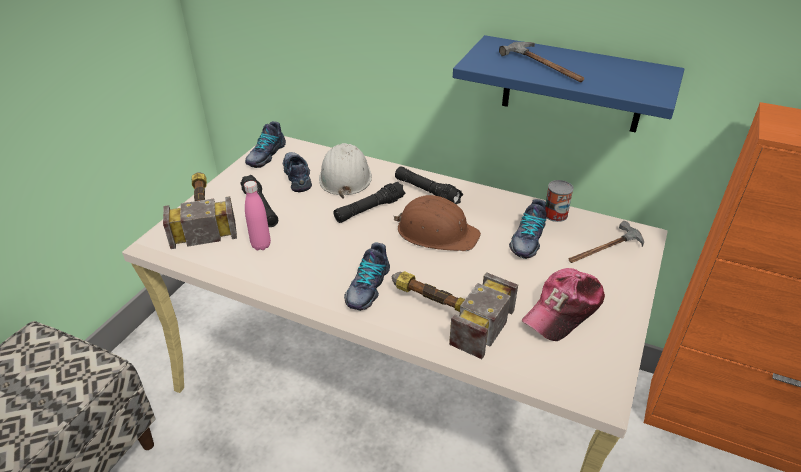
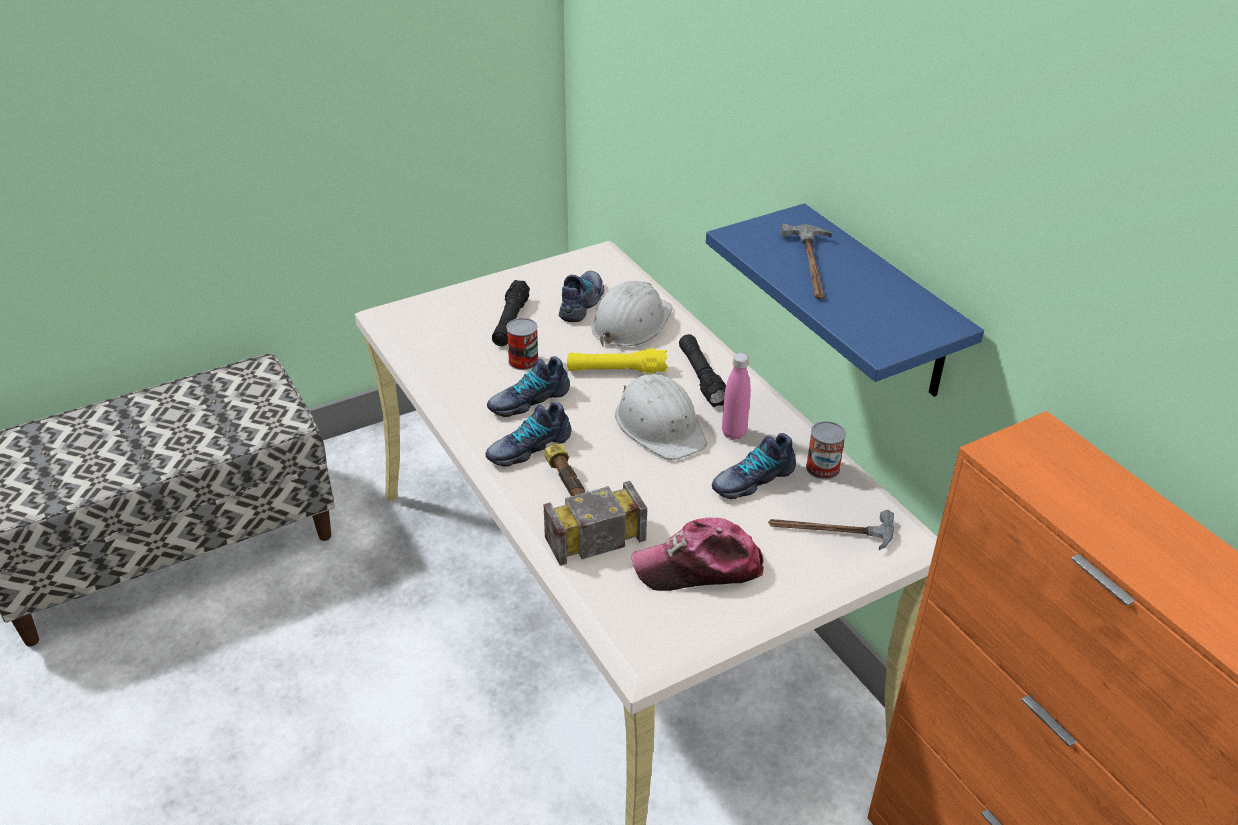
camera: 35 degrees right, 0 degrees up
(202, 213) = (452, 304): hammer -> none
(261, 245) = (473, 360): pink bottle -> pink bottle (733, 433)
(265, 155) = (573, 265): shoe -> shoe (528, 400)
(299, 230) = (523, 361): none -> can
(369, 209) = (616, 370): black flashlight -> yellow flashlight
(436, 232) = (660, 426): brown hard hat -> white hard hat

